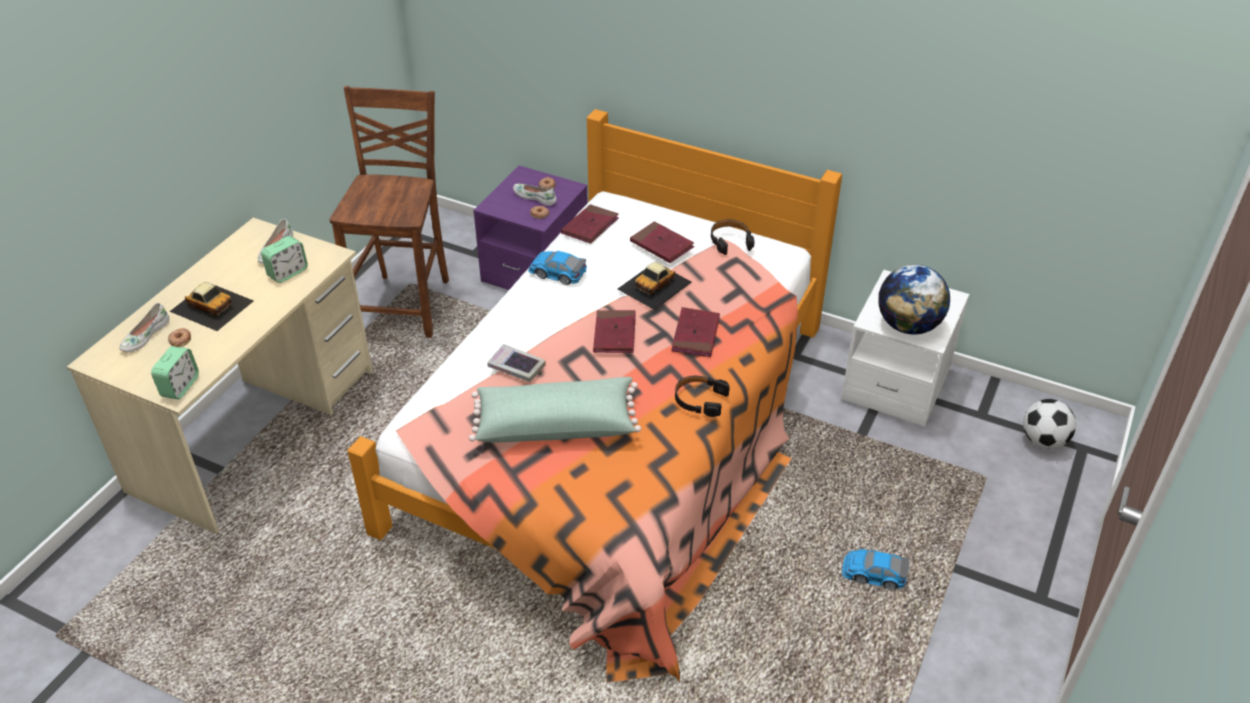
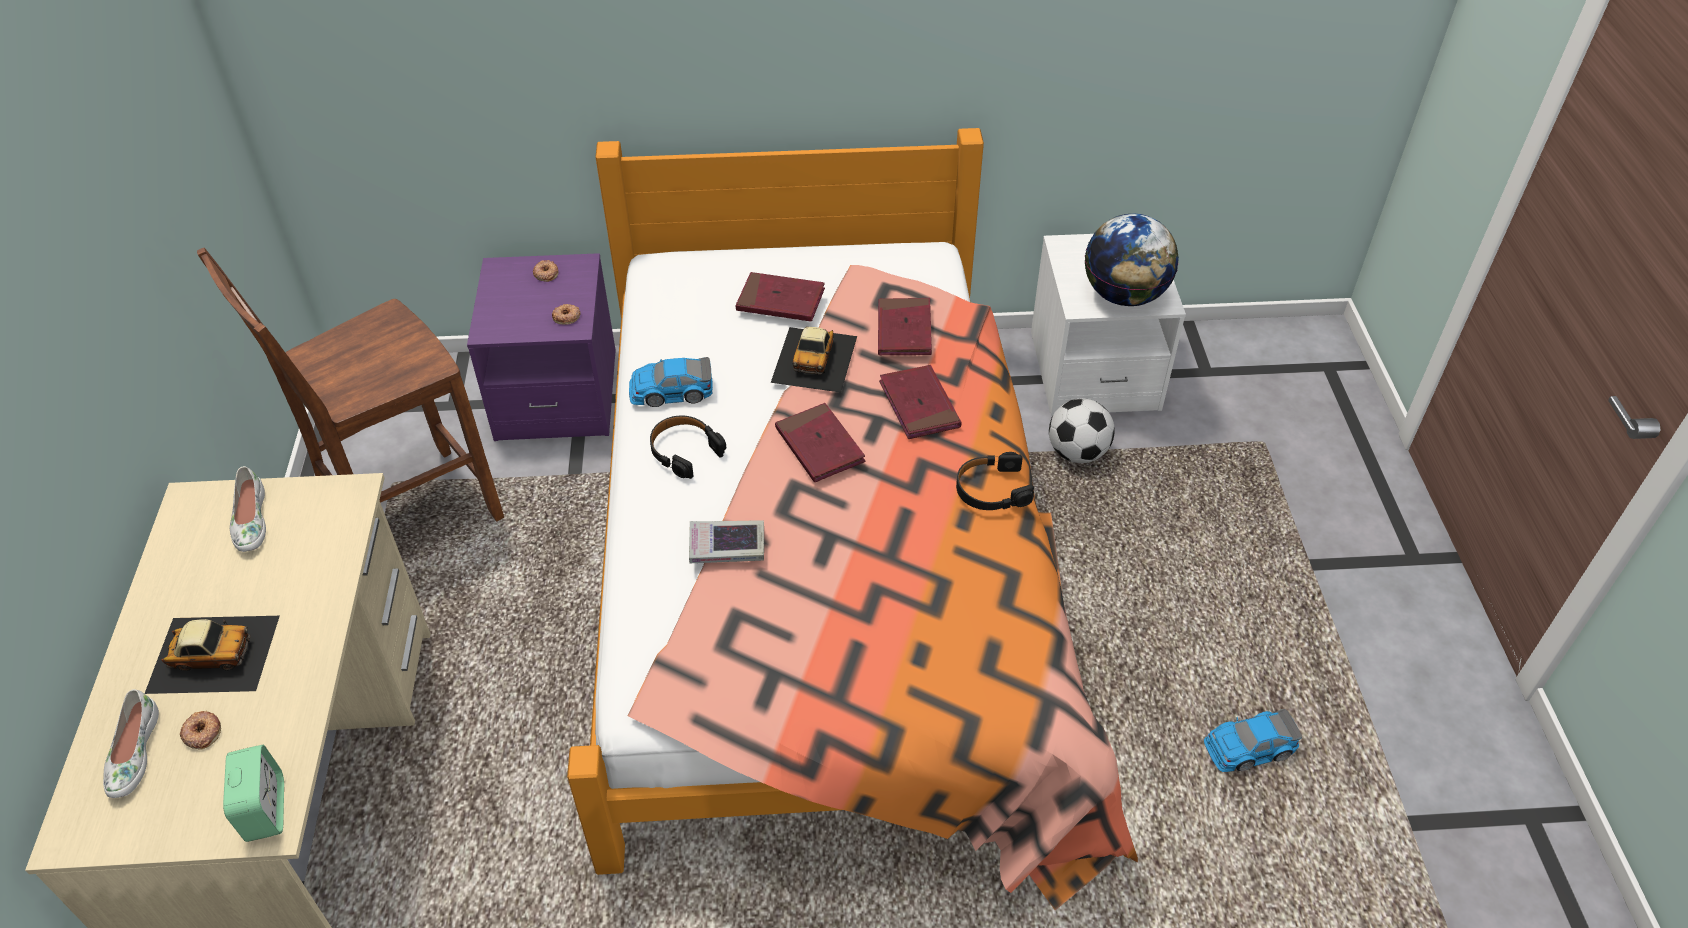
camera: 30 degrees left, 5 degrees up
(287, 273) = (300, 549): alarm clock -> none
(406, 304) = (408, 516): brown chair -> brown chair turned 105 degrees counterclockwise
(535, 197) = (542, 295): white shoe -> none
(556, 424) = (840, 603): green pillow -> none
(590, 226) = (664, 309): red book -> red book (904, 330)
(730, 241) = (860, 264): black headphones -> black headphones (684, 451)
(873, 573) = (1237, 613): toy car -> toy car (1248, 747)
(1043, 441) = (1286, 375): football -> football (1077, 453)

